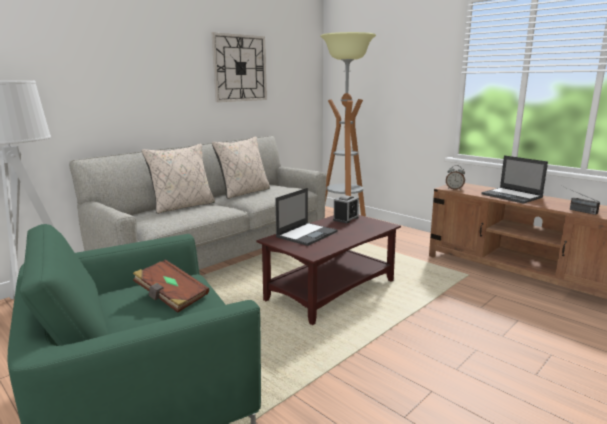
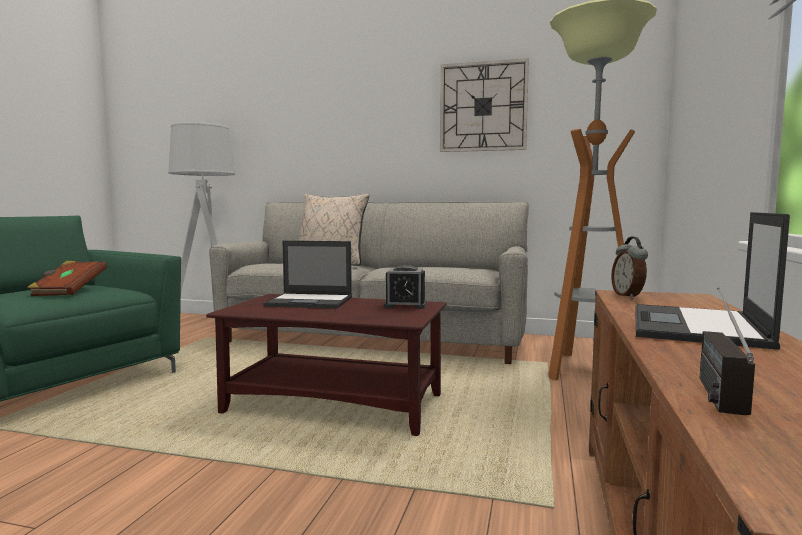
camera: 60 degrees right, 10 degrees down
(244, 192) = (419, 266): beige pillow -> none

